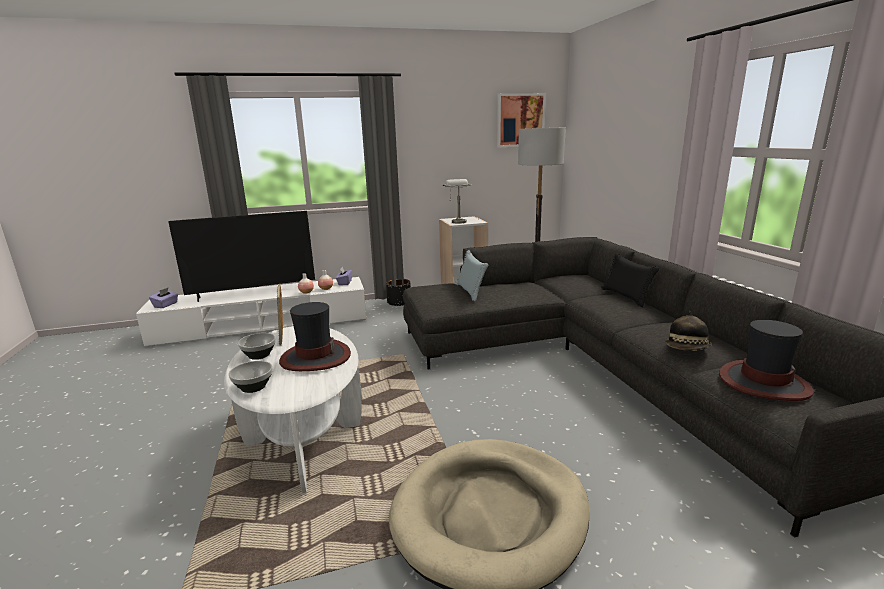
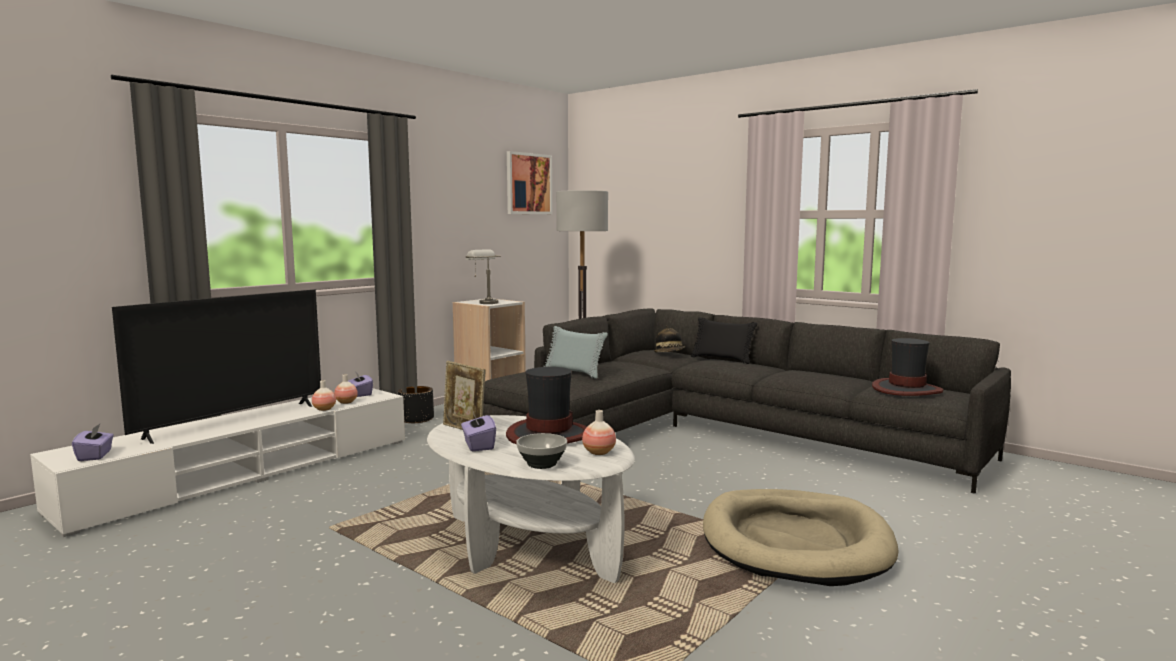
camera: 35 degrees left, 10 degrees down
(259, 355) = (478, 445): bowl -> purple tissue box
(307, 387) = (599, 452): none -> vase
(687, 349) = (832, 381): hat -> hat (669, 354)

